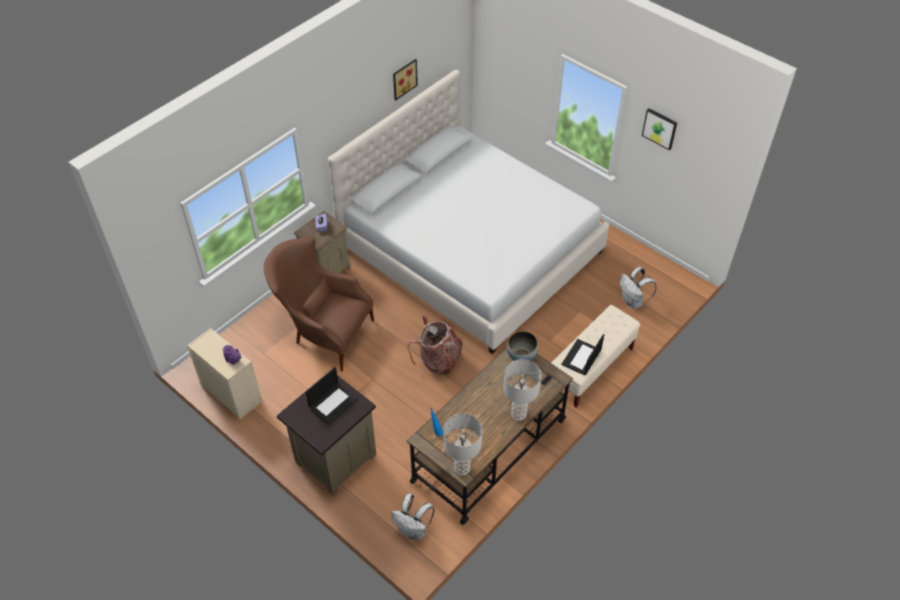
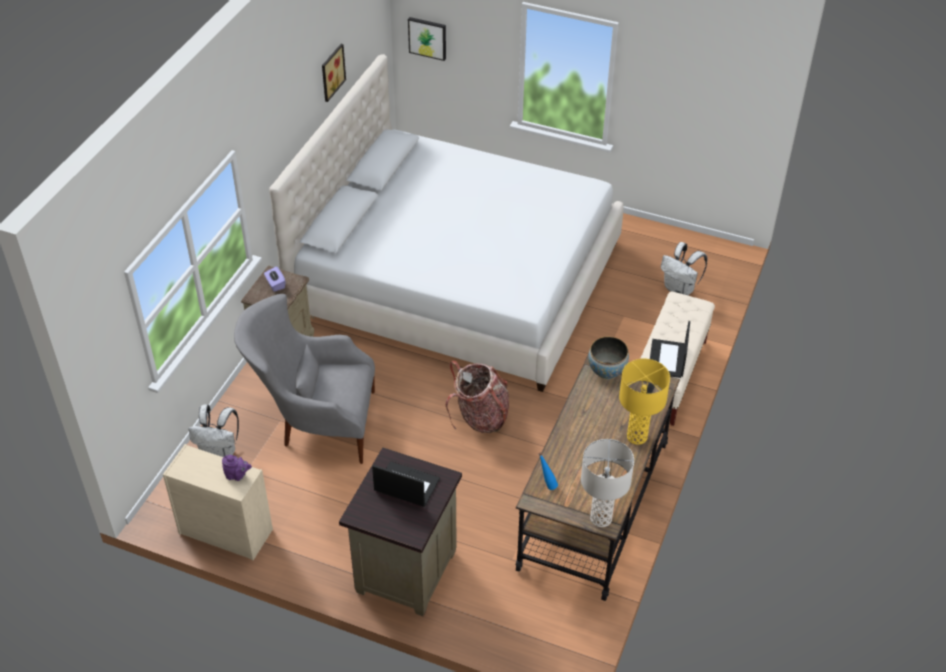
camera: 20 degrees left, 5 degrees down
(323, 332) = (315, 423): brown armchair -> grey armchair
(333, 403) = (406, 485): laptop -> laptop turned 90 degrees counterclockwise
(413, 530) = (547, 627): white backpack -> white backpack (220, 453)
(518, 414) = (637, 437): white table lamp -> yellow table lamp
(660, 128) = (669, 64): picture -> picture (427, 38)

